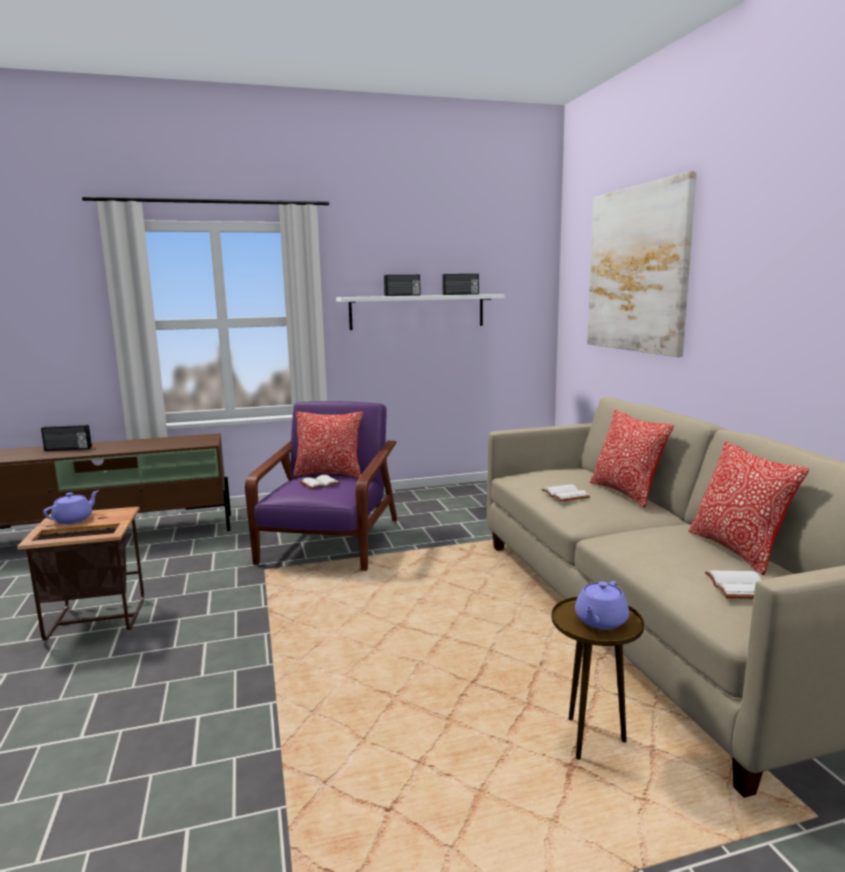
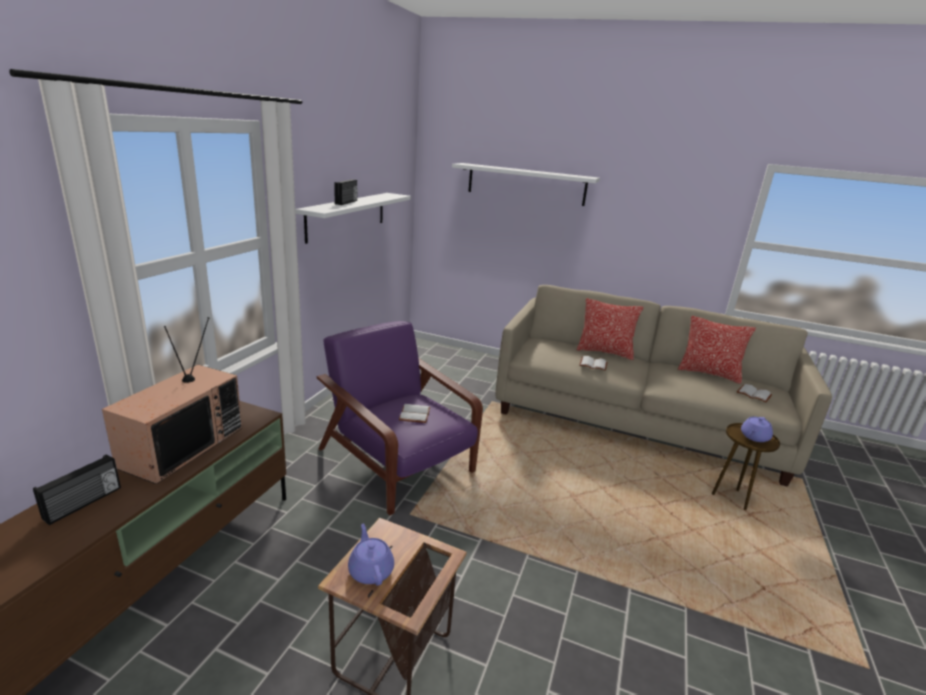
camera: 55 degrees left, 10 degrees up
(146, 443) = (182, 445): none -> television
(329, 474) = (386, 401): pillow -> none
(460, 294) = (385, 198): radio -> none
(600, 621) = (754, 437): purple teapot -> purple teapot turned 60 degrees clockwise
(636, 270) = (526, 184): picture -> white shelf

